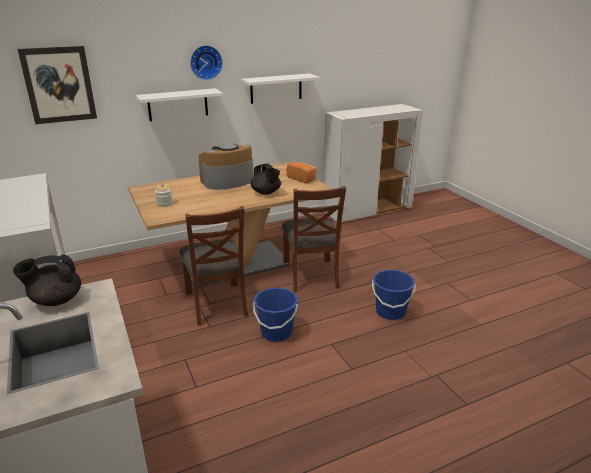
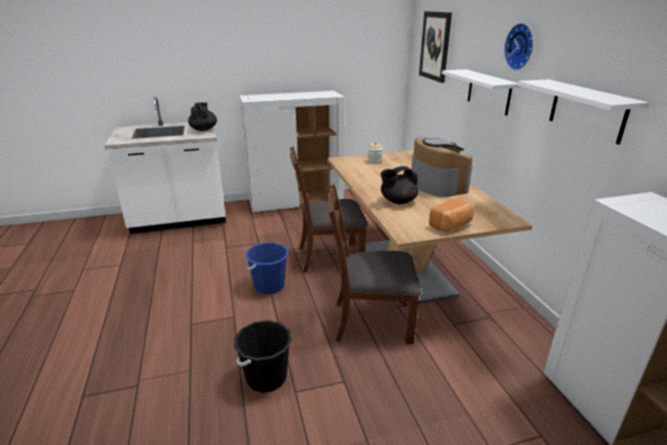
camera: 100 degrees right, 0 degrees up
(390, 312) = (266, 377): blue bucket -> black bucket

